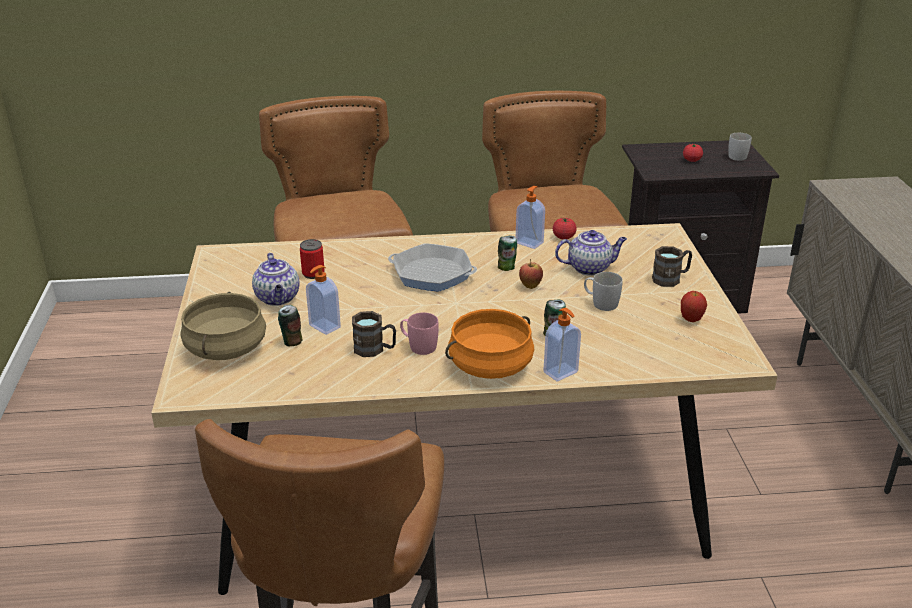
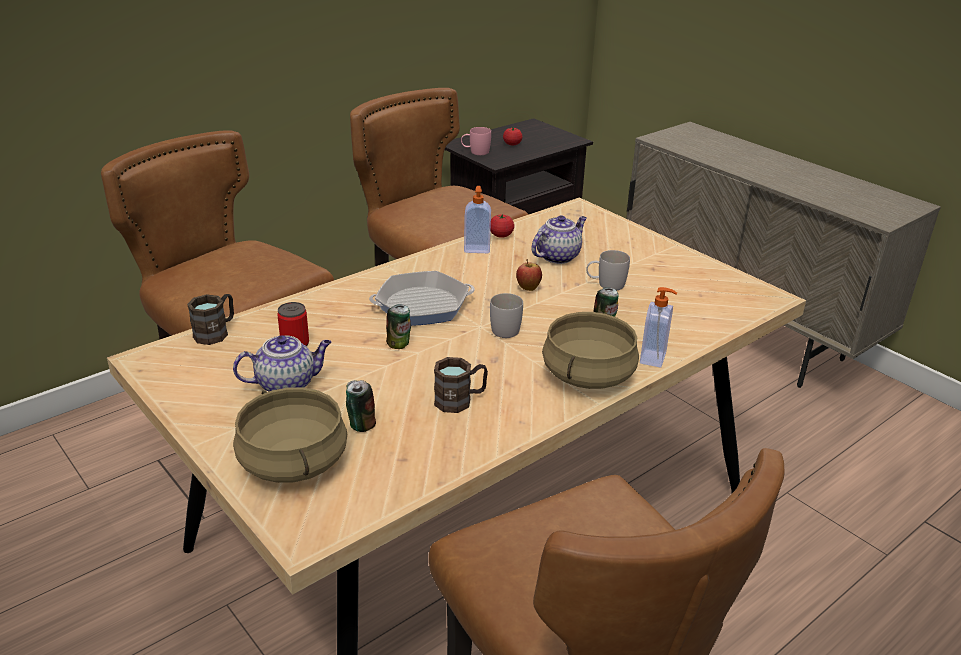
camera: 35 degrees left, 0 degrees up
(278, 298) = (287, 384): teapot -> teapot turned 60 degrees counterclockwise
(324, 327) = (377, 396): soap dispenser -> none
(418, 346) = (498, 381): pink mug -> pink mug (475, 152)
(490, 365) = (587, 374): orange cooking pot -> beige cooking pot
(507, 268) = (486, 278): can -> can (399, 344)
(671, 278) = (633, 246): brown mug -> brown mug (216, 332)
(691, 320) = (692, 276): apple -> none
(738, 156) = (544, 132): white mug -> white mug (504, 327)

